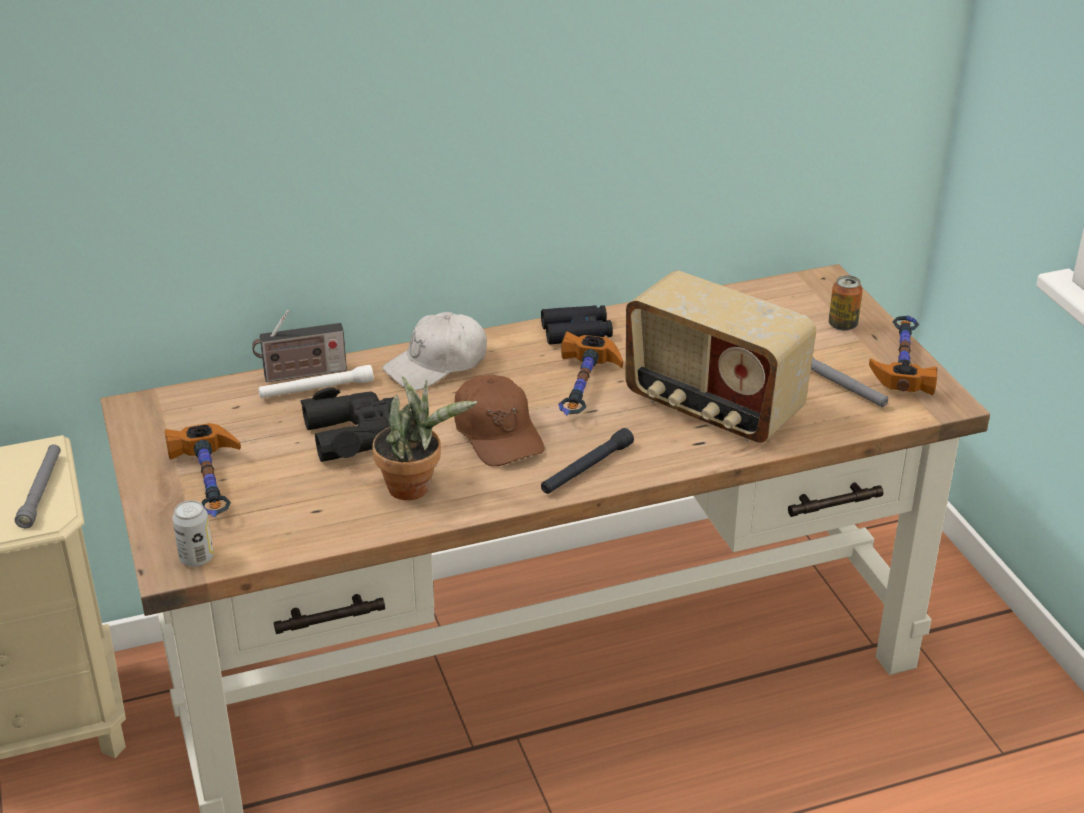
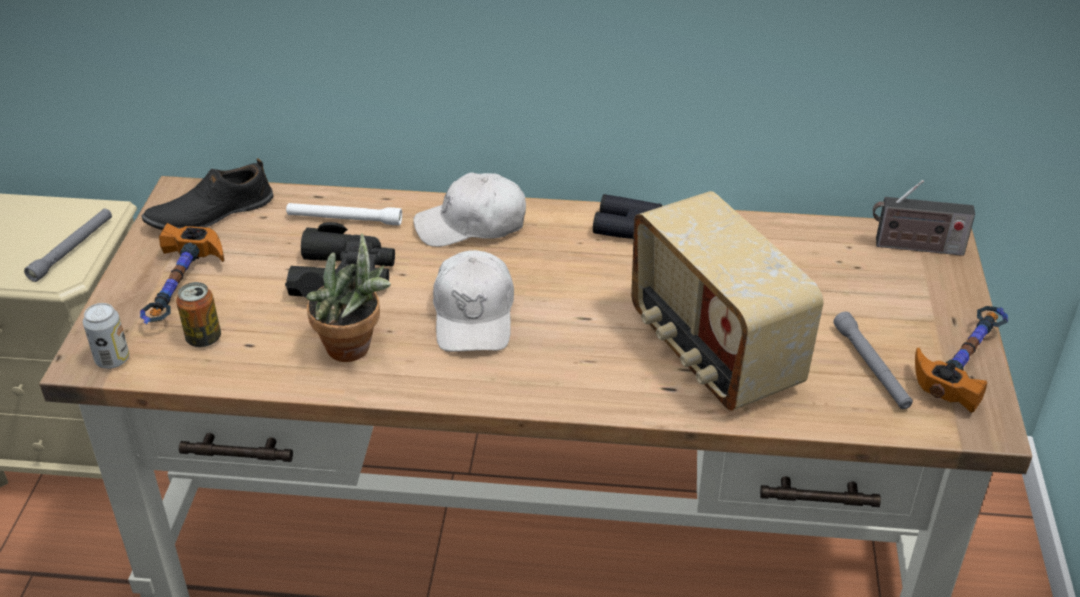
camera: 25 degrees right, 5 degrees up
(181, 417) = (210, 213): none -> black shoe
(301, 374) = (343, 200): radio -> radio (914, 247)
(498, 433) = (474, 315): brown cap -> white cap
(584, 391) = (592, 294): hammer -> none
(586, 469) = (532, 381): black flashlight -> none
(842, 325) = (925, 297): can -> can (203, 338)

